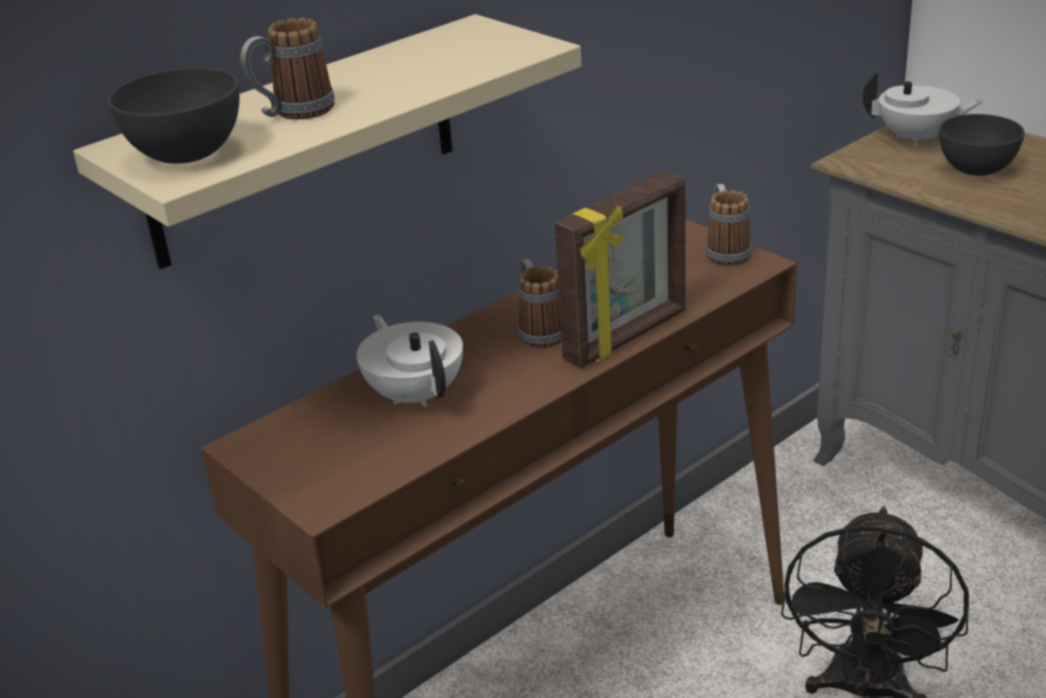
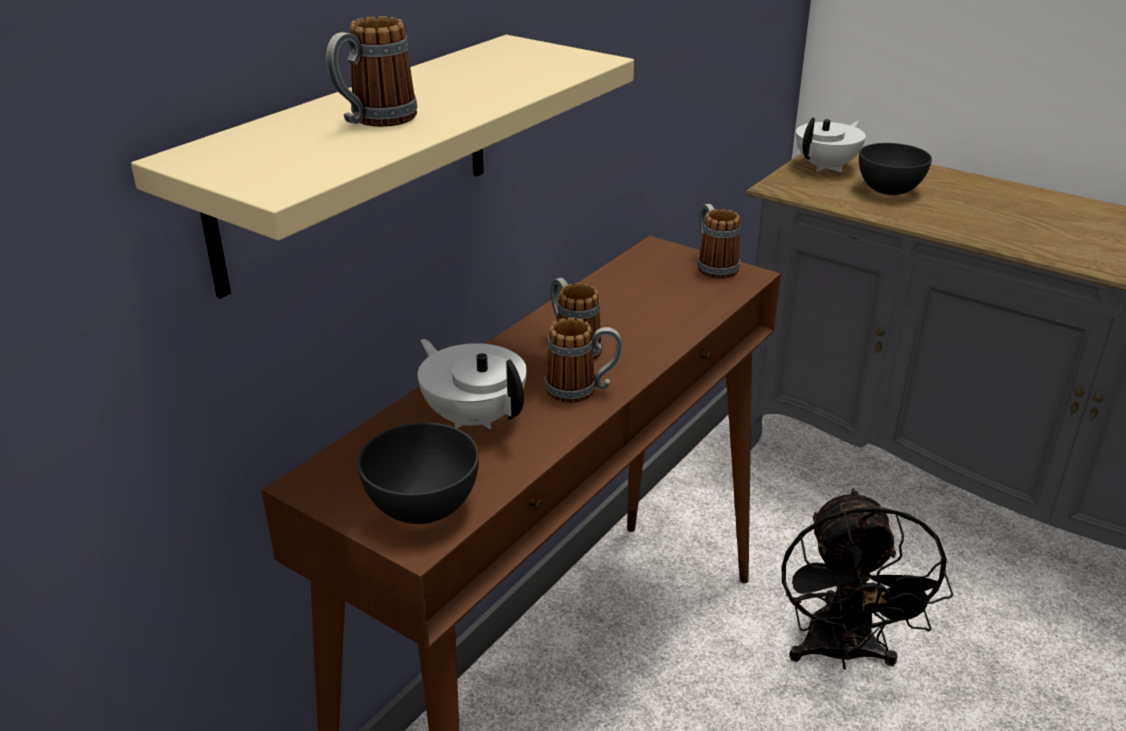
camera: 15 degrees left, 0 degrees up
(187, 153) = (275, 161): grey bowl -> grey bowl (422, 506)
(530, 375) = (582, 390): none -> mug
(627, 337) = (659, 348): picture frame -> none
(916, 138) = (827, 167): white teapot -> white teapot turned 45 degrees counterclockwise

